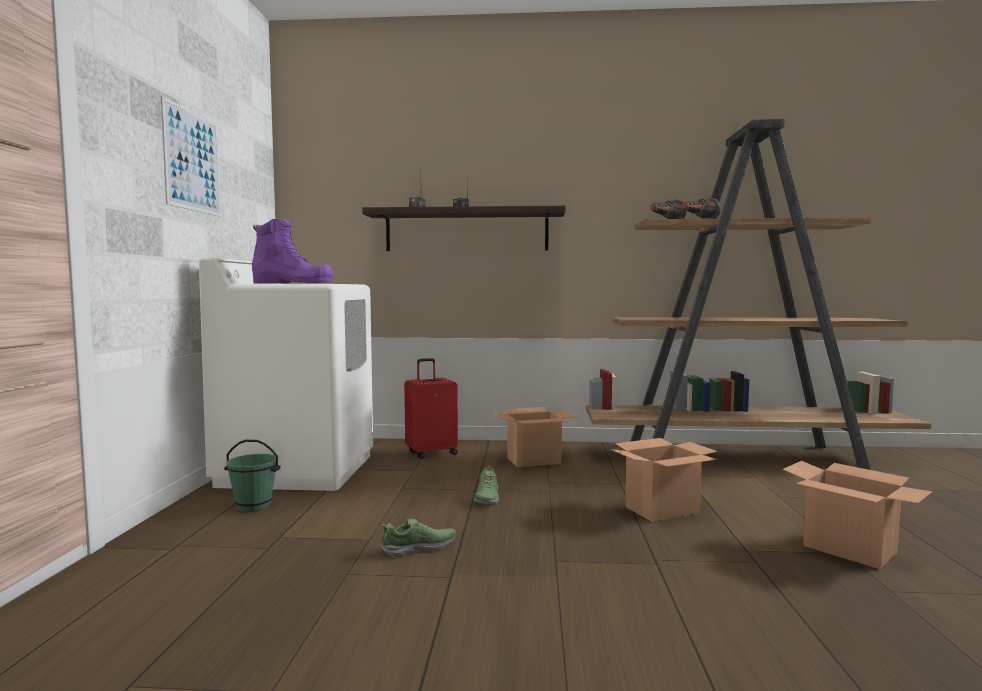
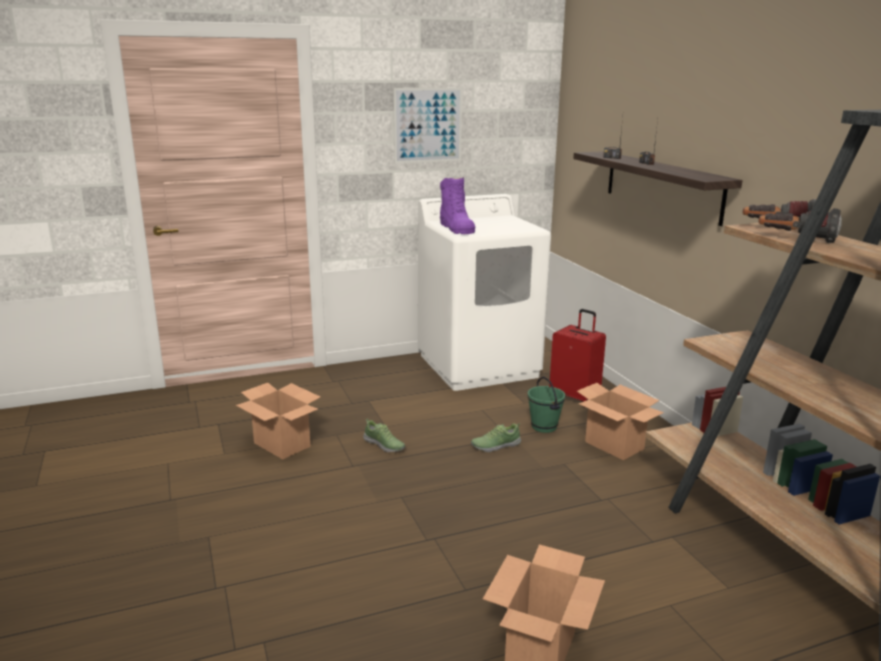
camera: 65 degrees right, 15 degrees up
(254, 506) = (404, 377): green bucket -> green bucket (544, 427)
(662, 509) = (549, 531): cardboard box -> cardboard box (282, 445)

